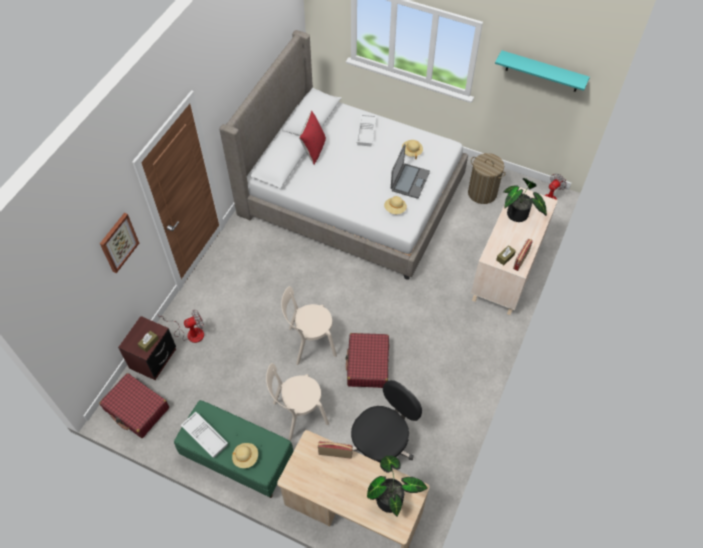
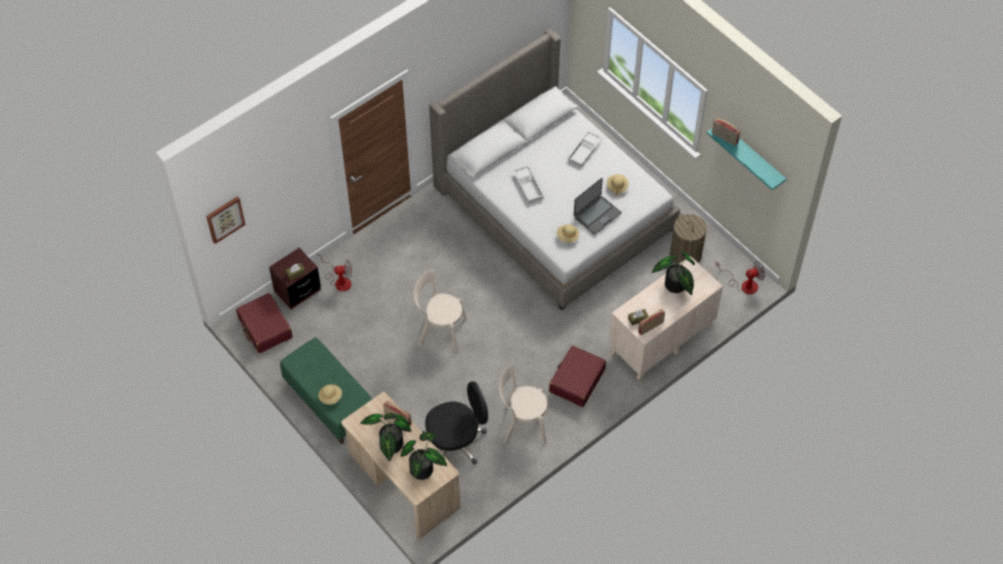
camera: 25 degrees right, 0 degrees up
(118, 242) = (297, 178): picture -> picture (225, 219)
(206, 436) = (307, 367): white tray -> white tray (529, 186)
(298, 414) = (397, 387): beige chair -> beige chair (522, 424)
(313, 150) = (524, 150): red pillow -> none
(343, 488) = (390, 446): none -> potted plant
(367, 364) = (481, 370): red suitcase -> red suitcase (576, 381)
(514, 62) = (724, 138): none -> radio

